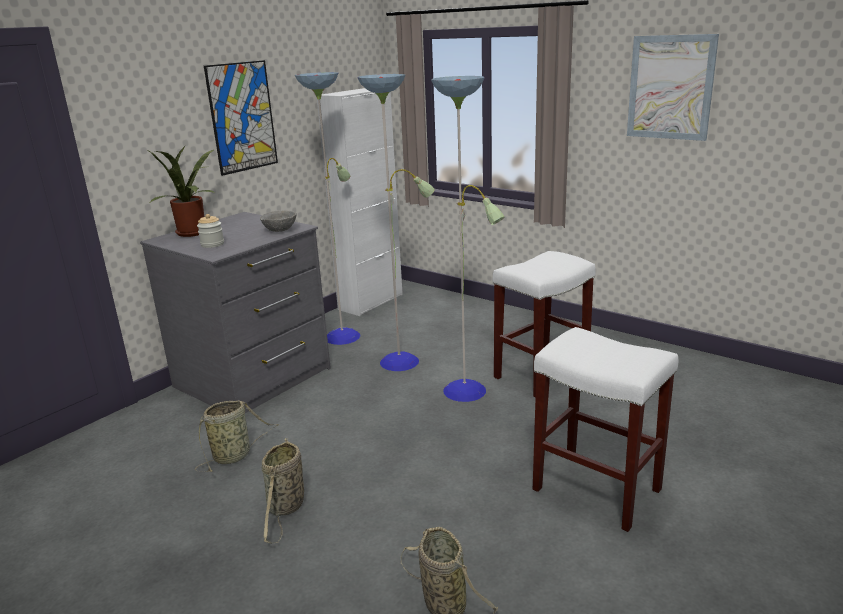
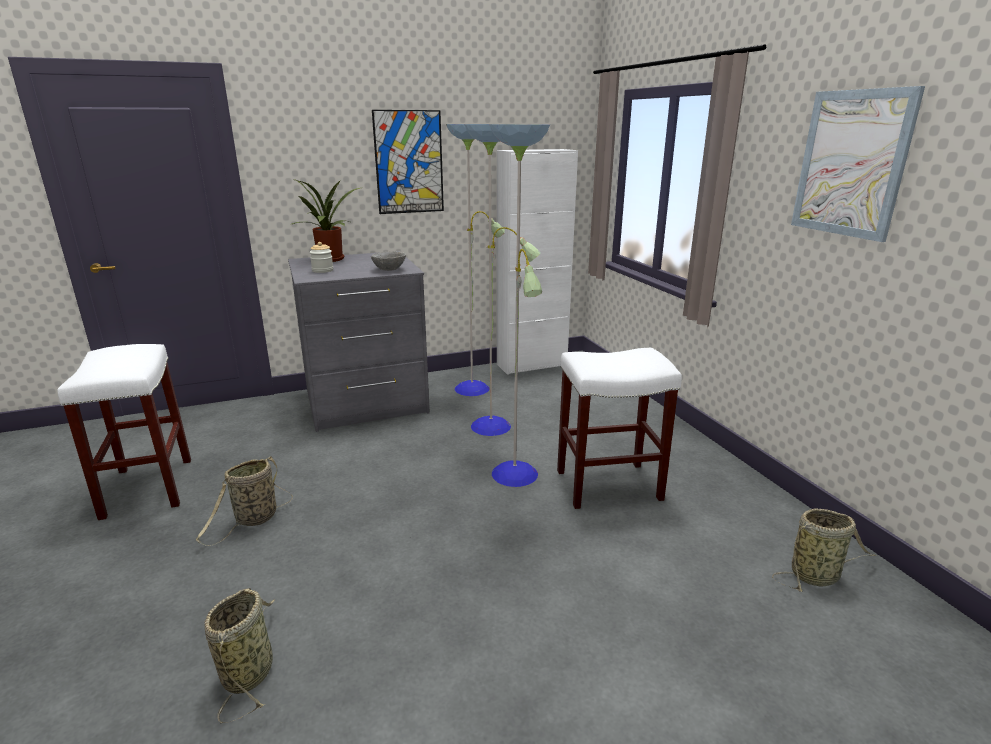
camera: 30 degrees right, 0 degrees up
(234, 455) = (277, 460): basket -> basket (816, 575)
(594, 489) = (517, 632): white stool -> white stool (148, 487)

